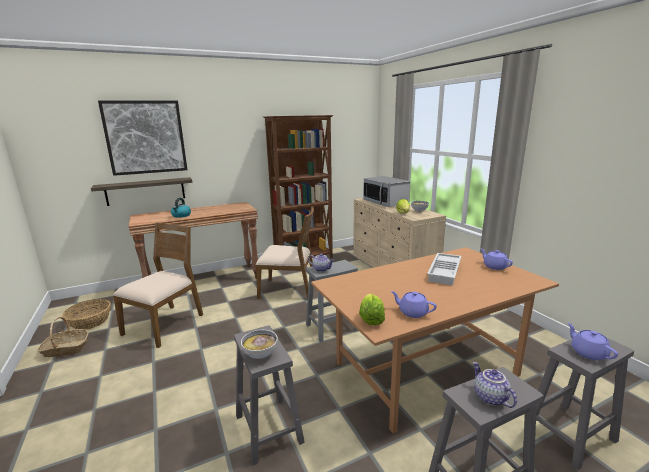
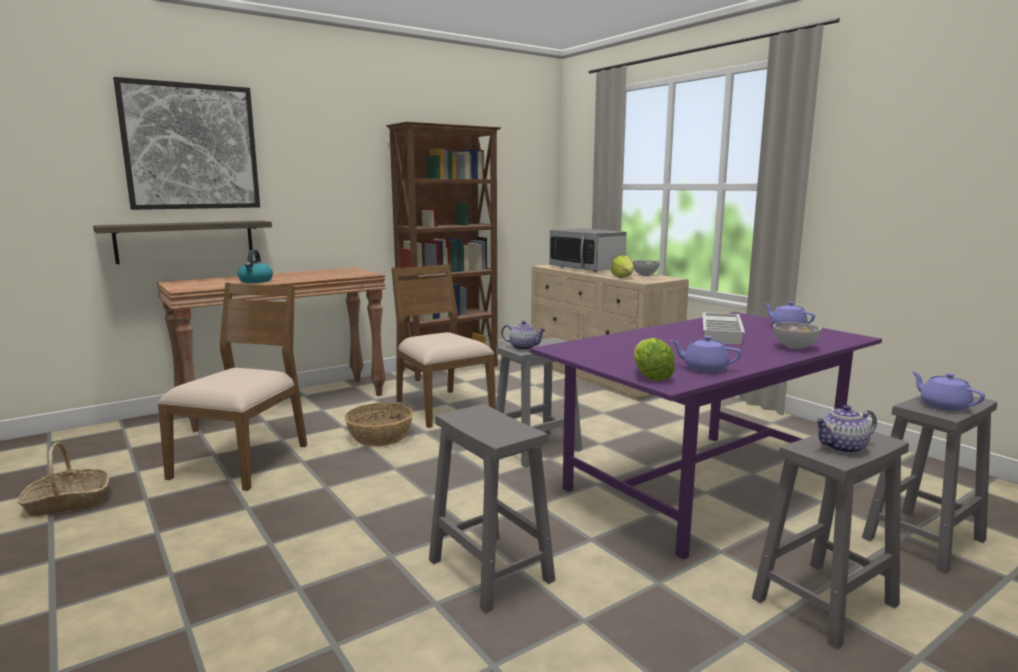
camera: 10 degrees left, 5 degrees down
(90, 321) = (94, 465): basket -> basket (379, 437)
(260, 355) = (495, 431): bowl -> bowl (795, 348)
(288, 289) = (442, 407): brown chair -> brown chair turned 120 degrees counterclockwise
(425, 370) = (700, 487): brown dining table -> purple dining table
(489, 397) = (843, 448): teapot -> teapot turned 75 degrees counterclockwise

